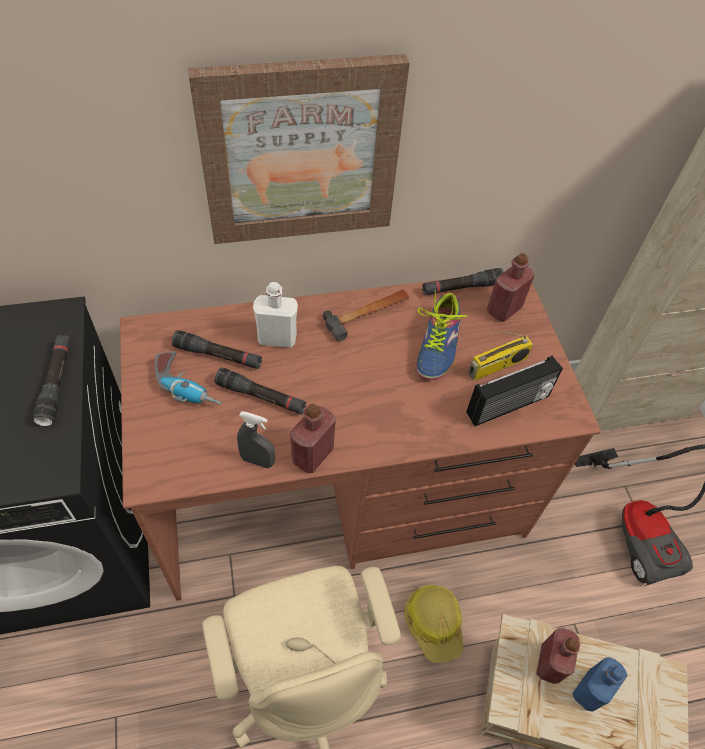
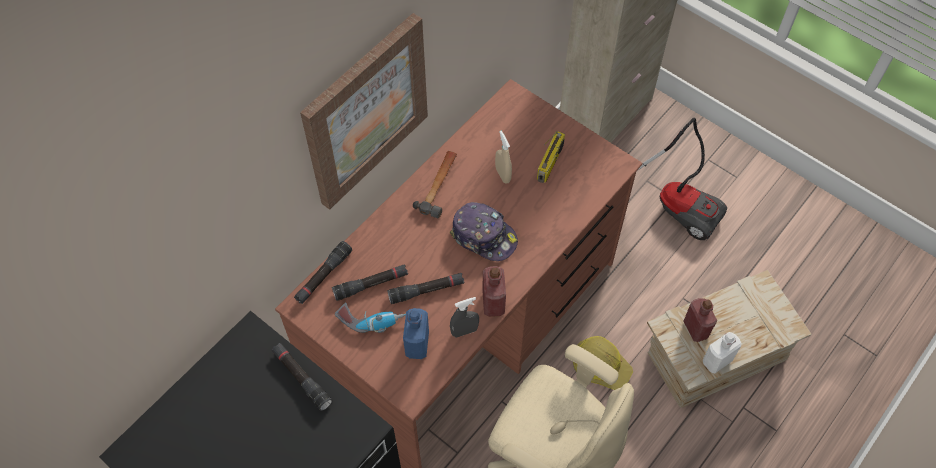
camera: 35 degrees left, 5 degrees up
(277, 338) = (397, 245): white bottle -> white bottle (717, 361)
(365, 387) = (484, 236): none -> cap
(438, 345) = (502, 175): shoe -> beige spray bottle
(461, 287) = (481, 122): black flashlight -> black flashlight (323, 276)
(504, 309) = (521, 119): red bottle -> none
(508, 406) = (578, 185): radio -> none
(589, 690) = (728, 327): blue bottle -> blue bottle (417, 344)

